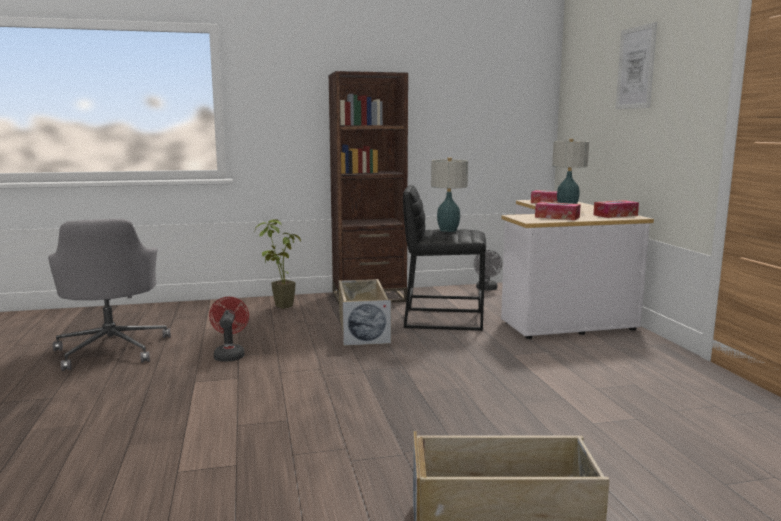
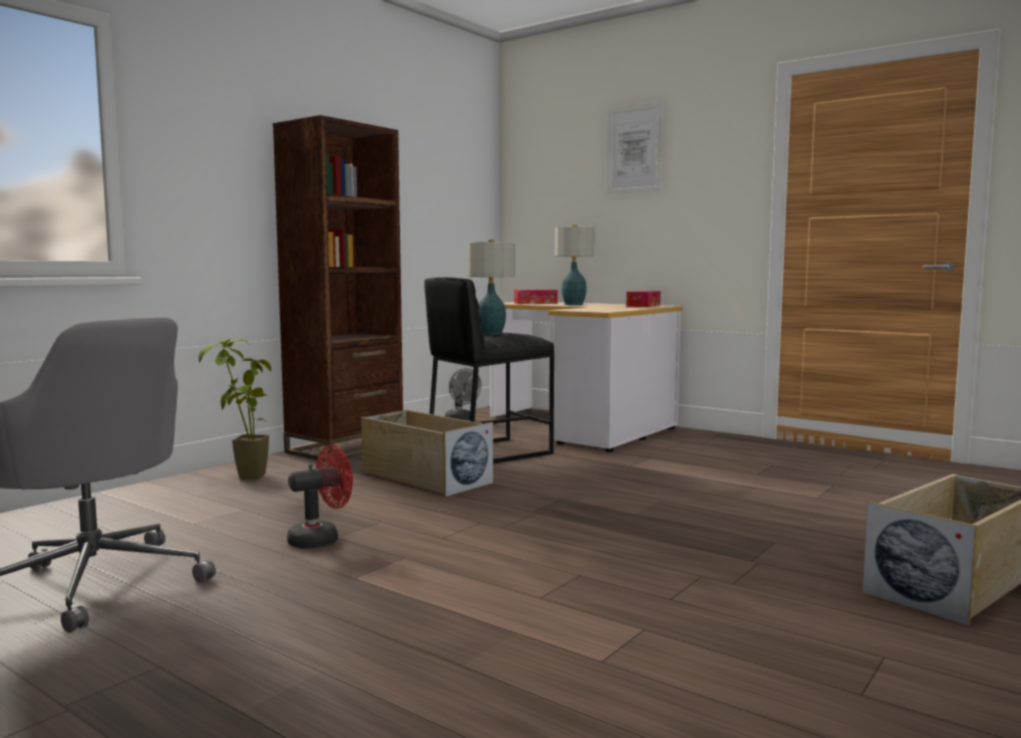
camera: 40 degrees left, 5 degrees down
(229, 354) = (321, 539): red fan -> red fan turned 105 degrees clockwise
(557, 217) = (608, 308): tissue box -> none

